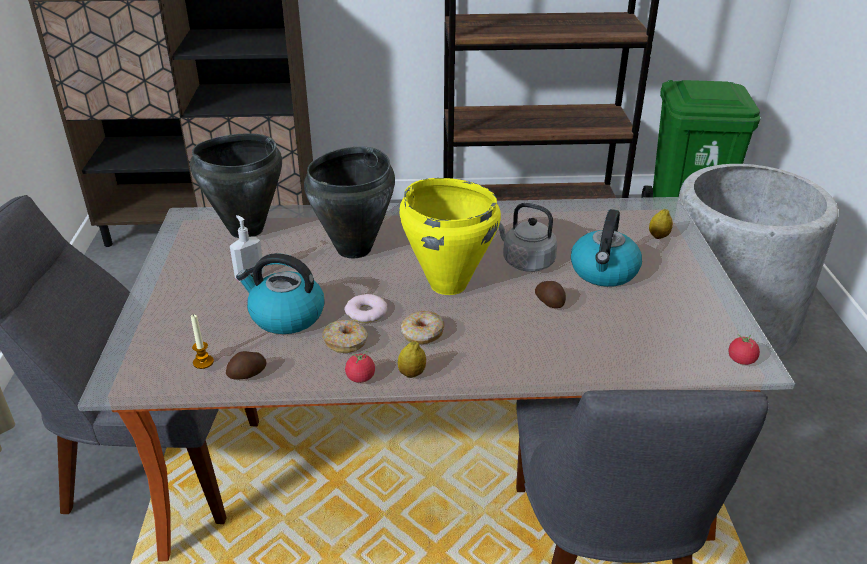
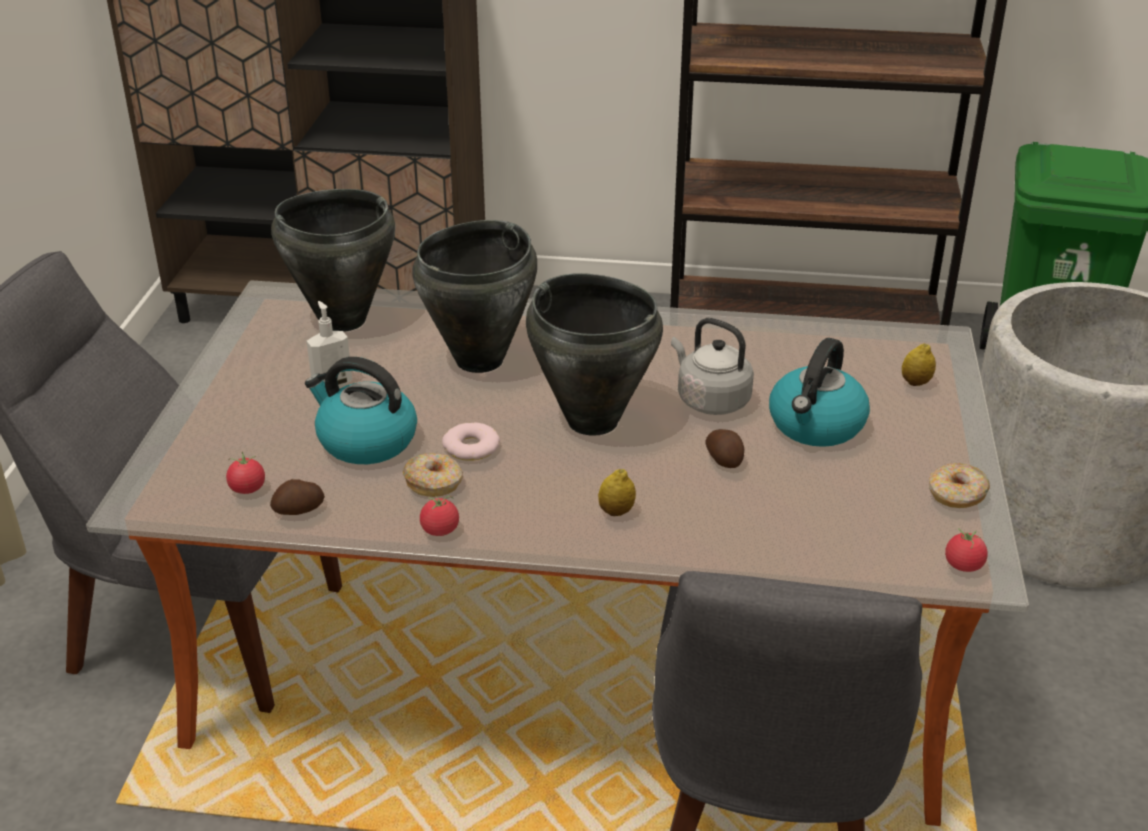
camera: 10 degrees right, 0 degrees up
(203, 362) = (247, 489): candle -> tomato
(412, 373) = (507, 532): lemon -> lemon (616, 511)
(422, 334) = (537, 483): donut -> donut (956, 495)
(448, 284) = (592, 420): yellow cooking pot -> black cooking pot

